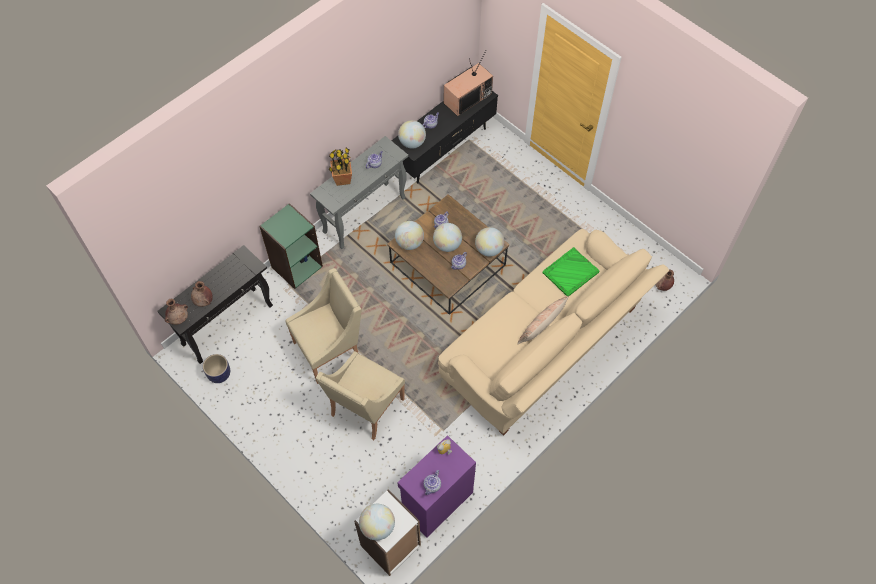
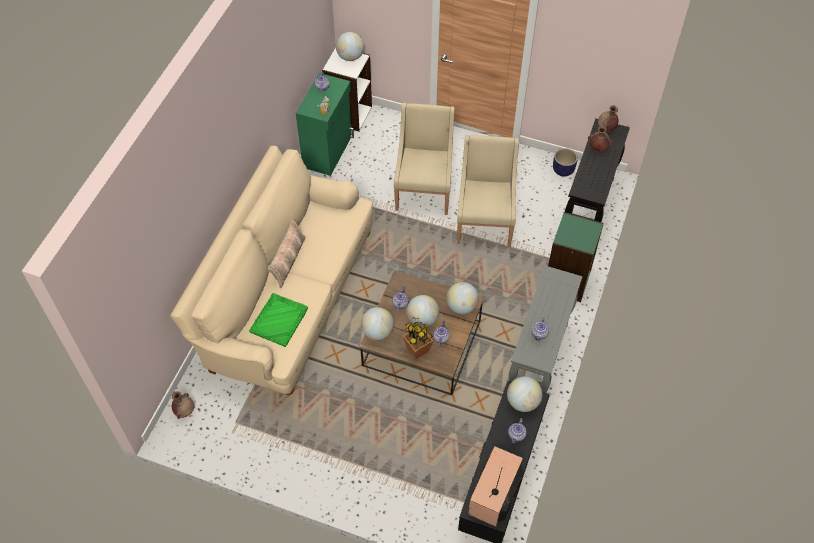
camera: 155 degrees right, 5 degrees down
(330, 349) = (484, 223): beige armchair -> beige armchair turned 150 degrees clockwise
(342, 179) = (560, 303): potted plant -> potted plant (418, 350)
(436, 502) = (328, 151): purple cabinet -> green cabinet

